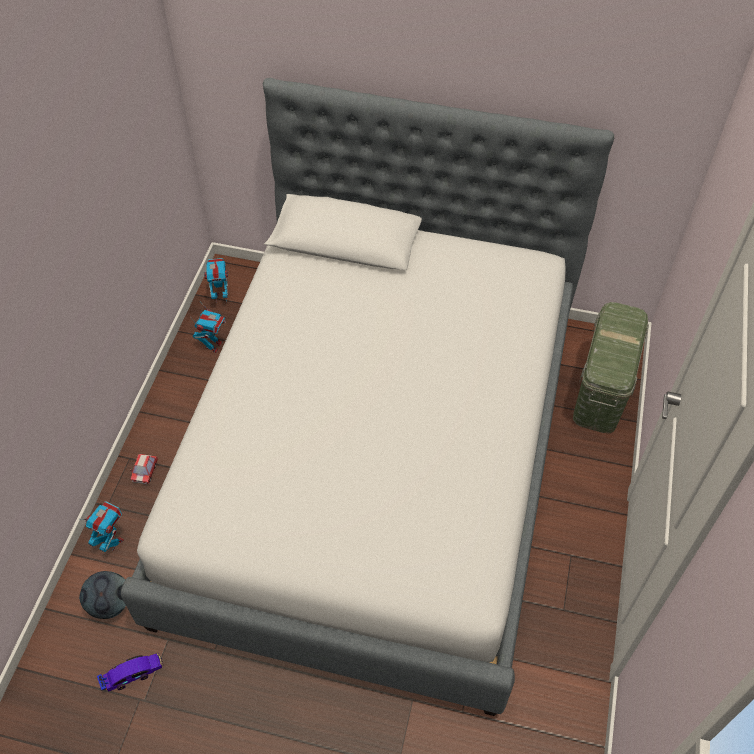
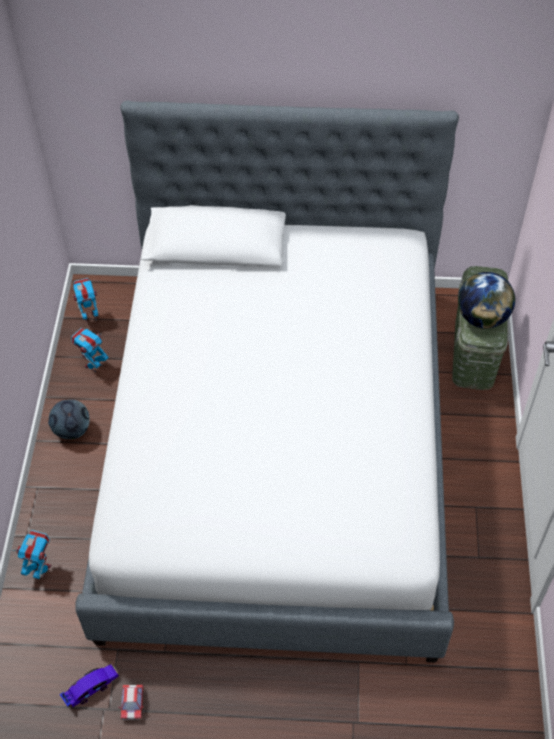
camera: 10 degrees left, 0 degrees up
(110, 604) = (53, 627): football -> football (72, 430)
(145, 472) = (56, 497): toy car -> toy car (133, 704)
(213, 345) = (93, 365): toy robot -> toy robot turned 150 degrees counterclockwise
(611, 357) = (482, 318): none -> globe

